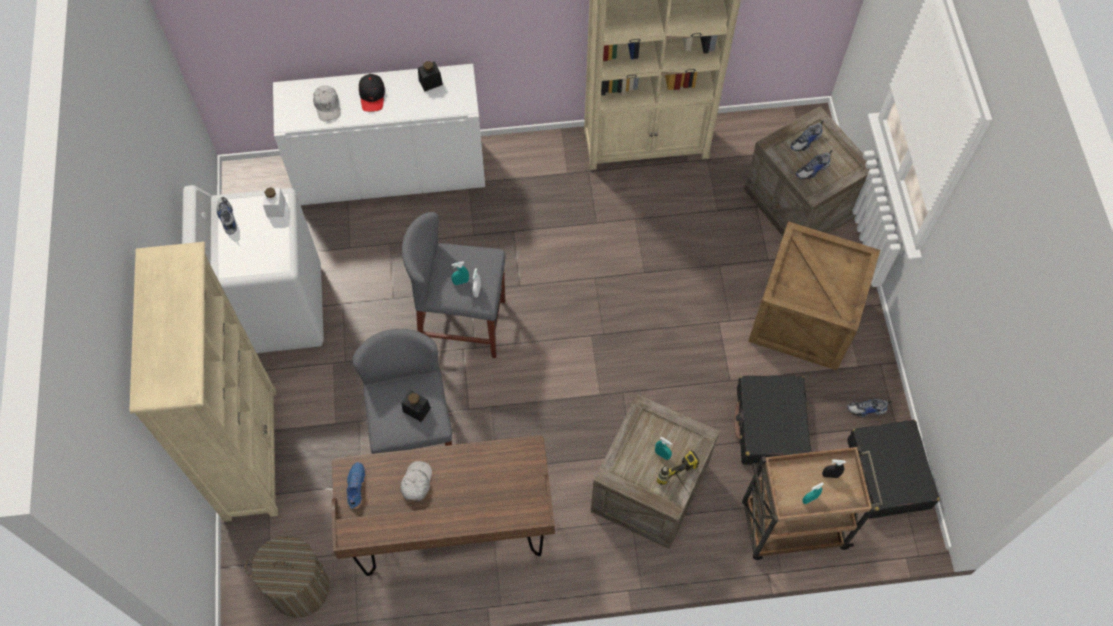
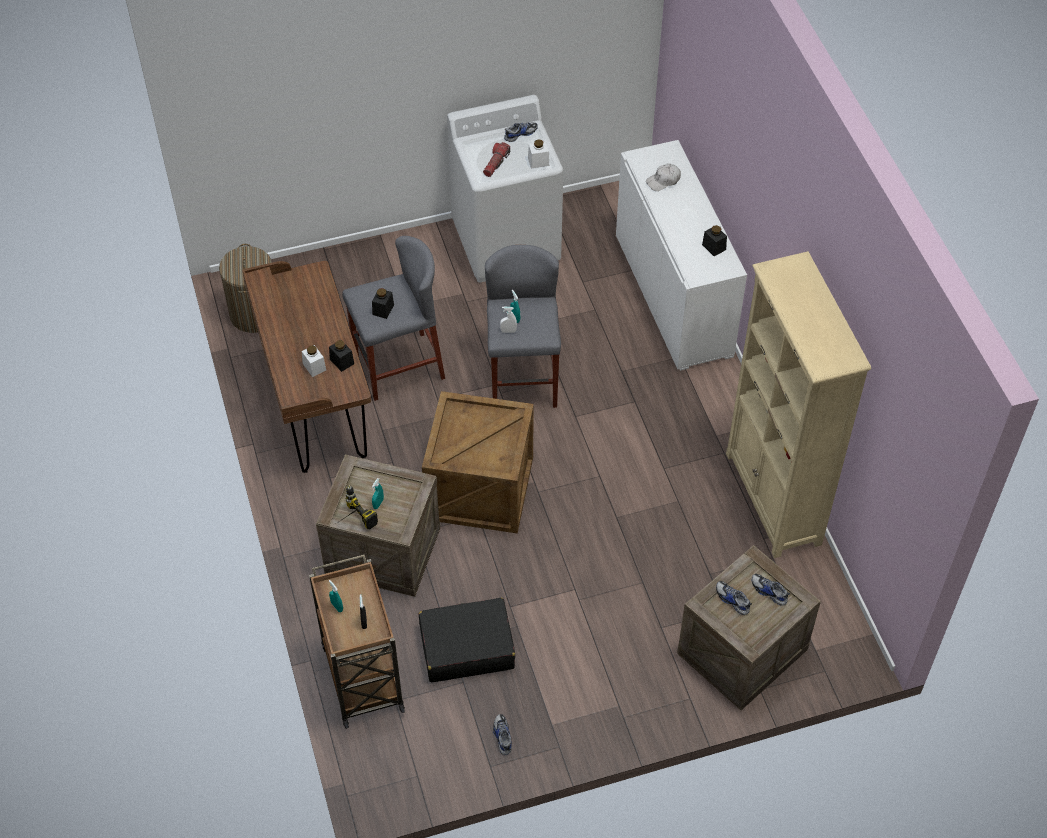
camera: 80 degrees right, 10 degrees down
(250, 452) = (368, 256): beige bookcase -> none
(265, 249) = (496, 163): none -> flashlight
(355, 487) = (304, 279): blue shoe -> none
(372, 96) = (684, 209): black cap -> none
(416, 483) = (313, 318): white cap -> none
(487, 459) = (342, 361): none -> black jar
(488, 489) = (314, 367): none -> white jar
(805, 319) = (597, 669): crate -> crate (478, 489)
(888, 474) = (432, 761): black suitcase -> none

